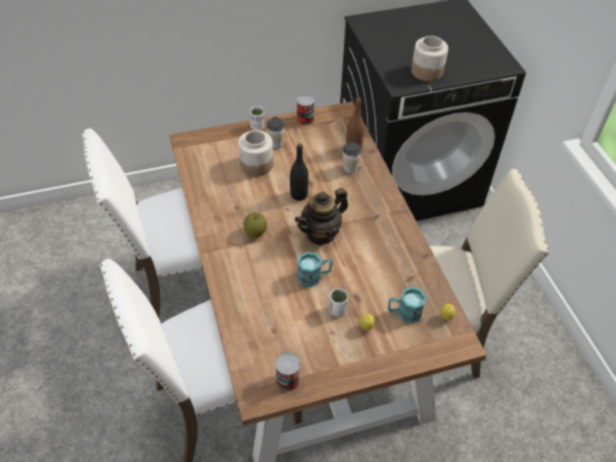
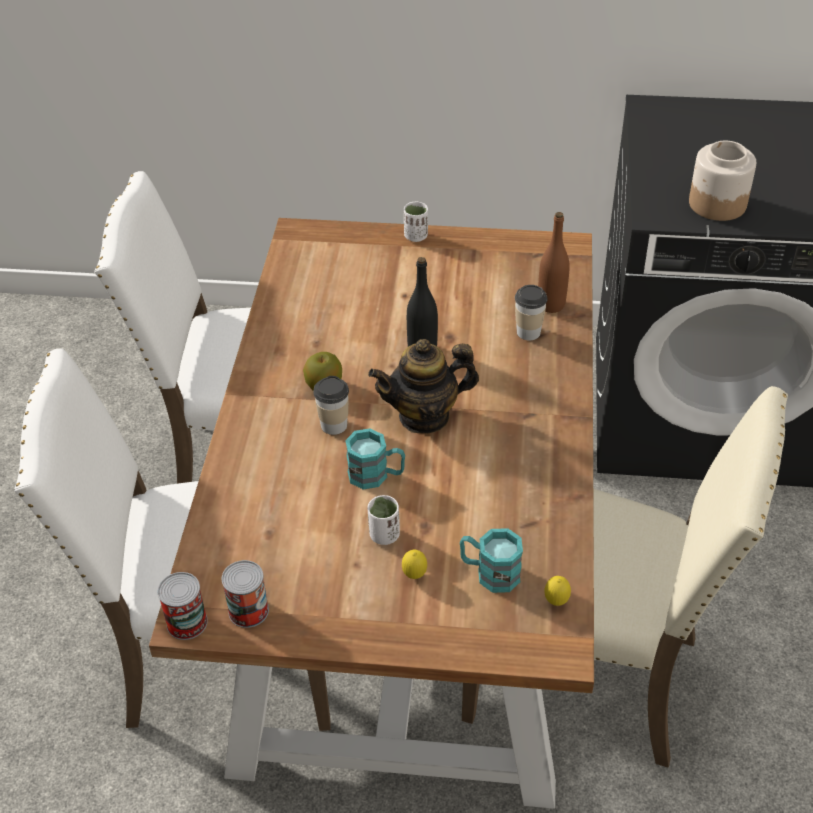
camera: 25 degrees right, 5 degrees down
(256, 165) = (382, 291): jar -> none
(276, 144) = (430, 268): cup -> cup (334, 425)
(305, 119) = (497, 242): can -> can (187, 622)

